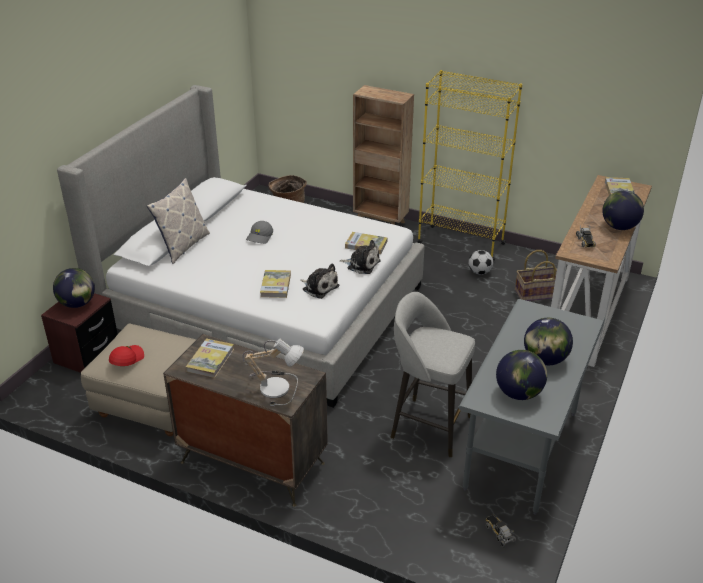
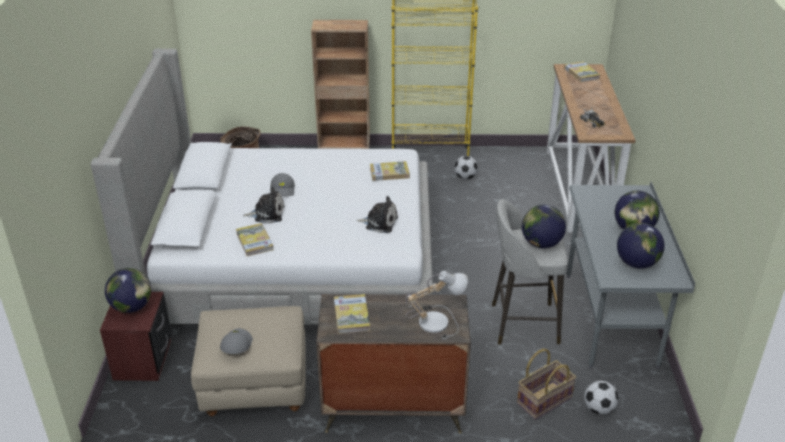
camera: 25 degrees left, 0 degrees up
(126, 359) = (236, 345): red cap -> grey cap
(183, 246) = (211, 218): pillow -> none
(275, 285) = (338, 232): book -> book (254, 241)
(361, 264) = (400, 191): plush toy -> plush toy (267, 213)
(442, 532) = (599, 409): none -> football
(499, 533) = (643, 393): toy truck -> none
(536, 293) = (525, 183): basket -> basket (544, 400)
(619, 227) = (607, 104): globe -> globe (541, 243)

